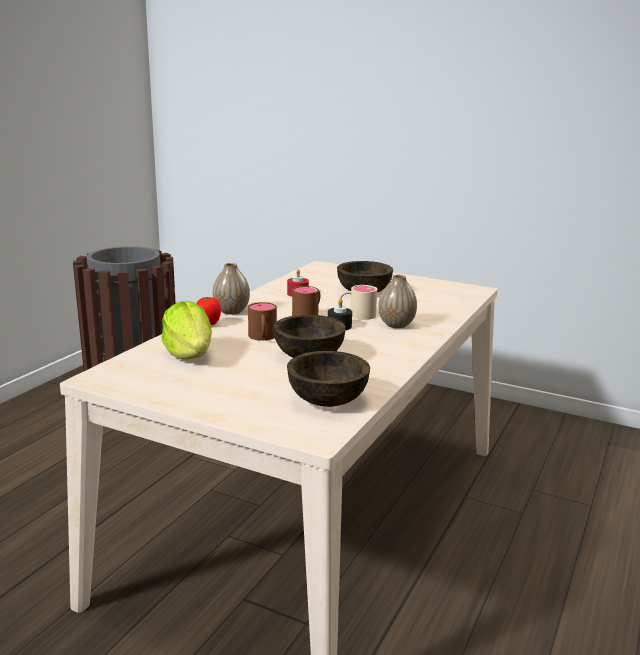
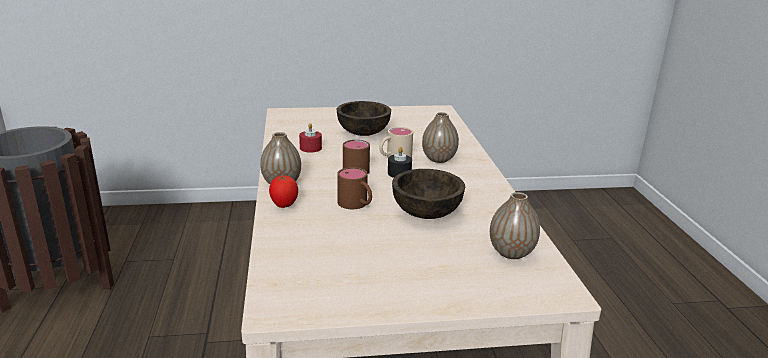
camera: 35 degrees left, 5 degrees up
(189, 354) = (321, 246): lettuce -> none
(328, 400) = (511, 253): brown bowl -> vase

